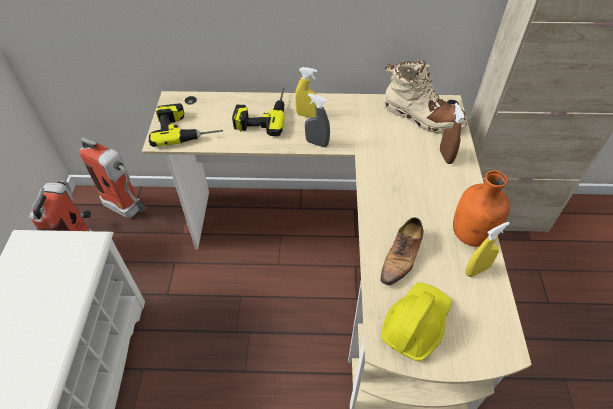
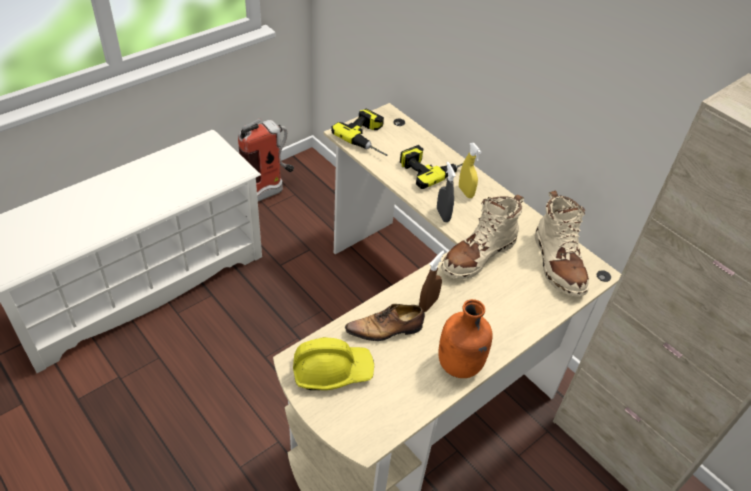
camera: 45 degrees right, 5 degrees down
(129, 210) = (324, 191): fire extinguisher -> none
(376, 152) = (478, 256): none -> beige boot
(446, 156) = (529, 304): brown spray bottle -> brown spray bottle (428, 304)
(477, 270) = (425, 386): yellow spray bottle -> none

